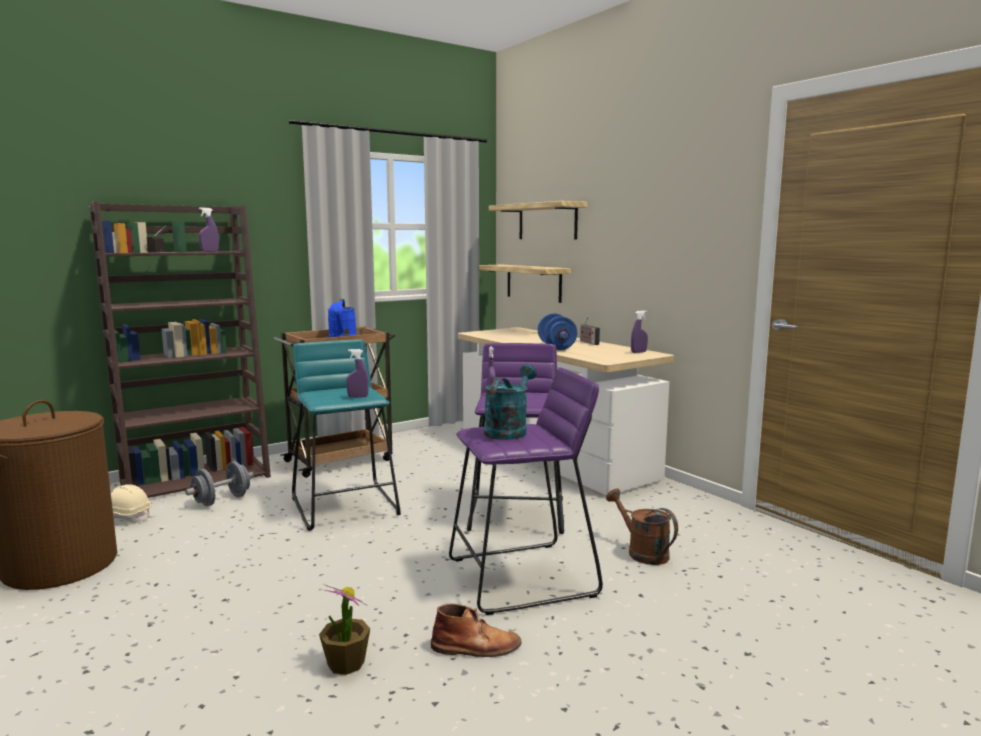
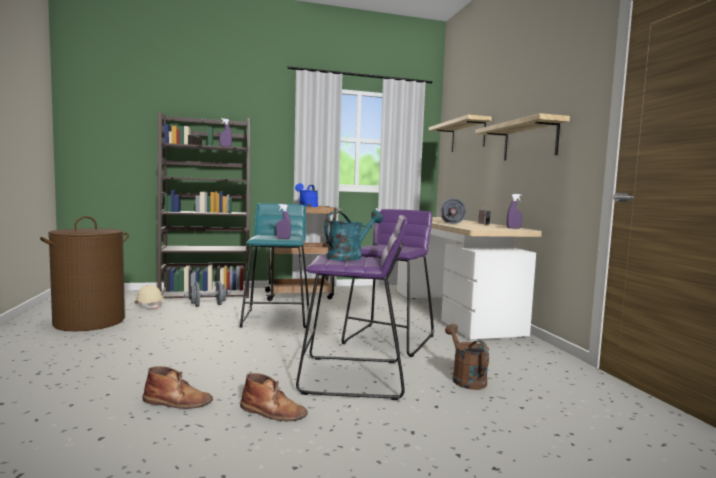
camera: 20 degrees right, 5 degrees down
(345, 663) = (178, 402): potted plant -> brown boot
(533, 282) = (457, 183): shelf -> shelf (529, 141)
(556, 347) = (452, 223): blue dumbbell -> grey dumbbell

